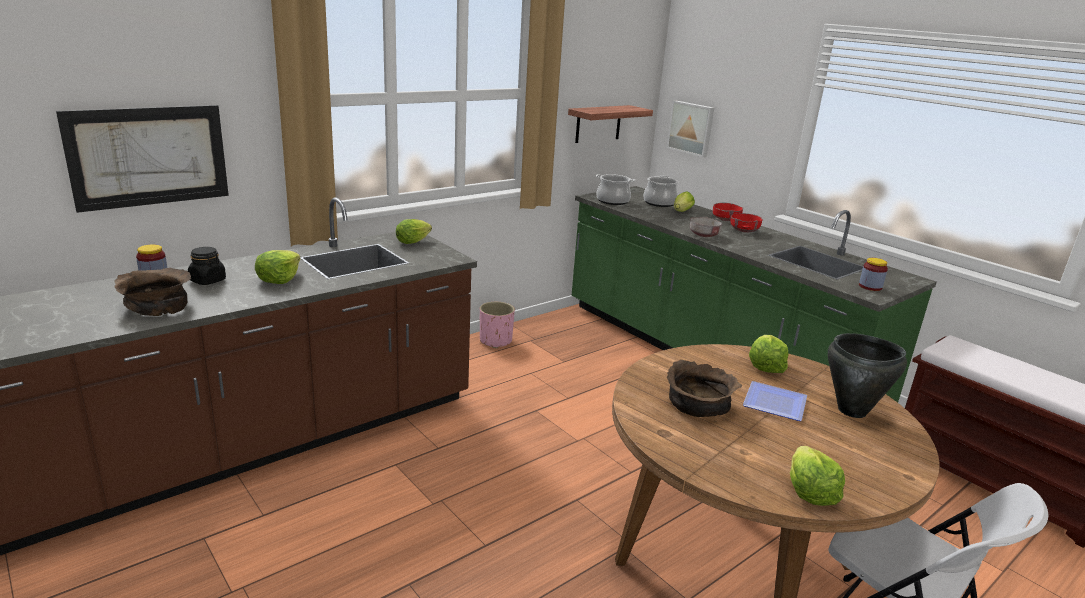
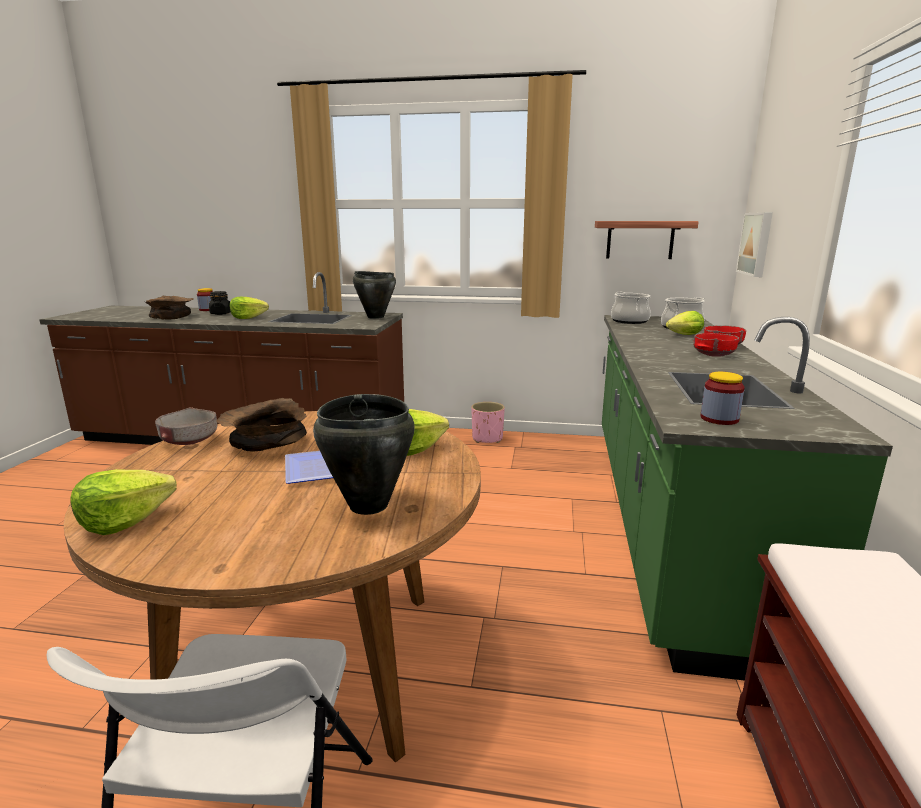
camera: 50 degrees right, 5 degrees down
(149, 156) = (232, 237): picture -> none
(414, 241) = (375, 317): lettuce -> black cooking pot
(703, 235) = (642, 349): grey bowl -> grey bowl (189, 441)

